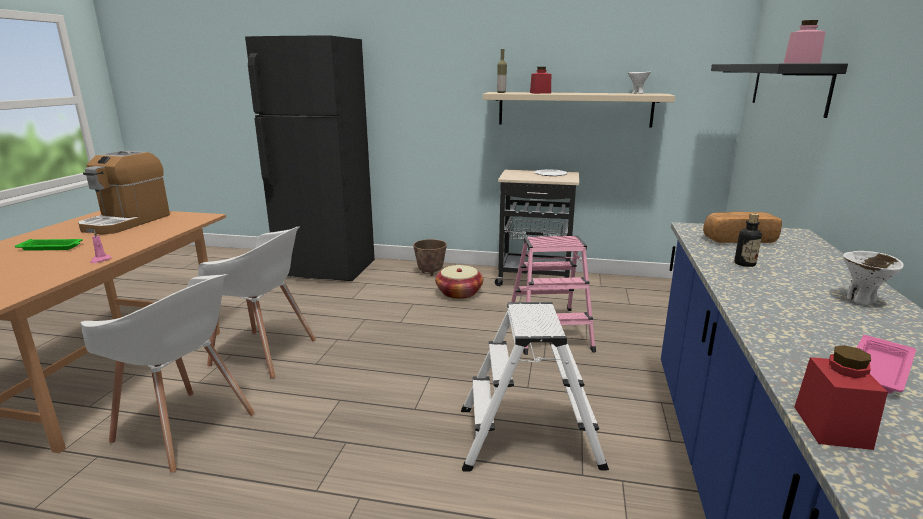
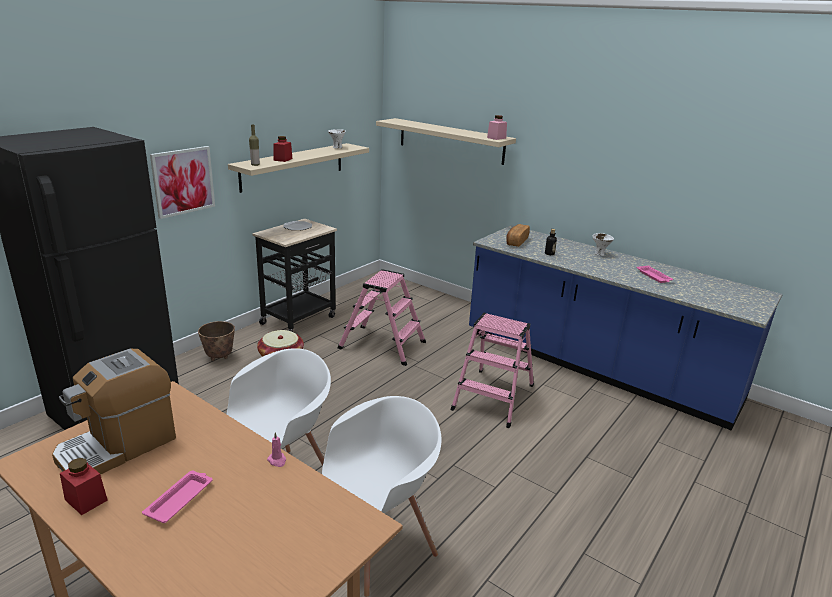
camera: 65 degrees left, 5 degrees up
(52, 247) = (180, 499): green tray -> pink tray
(126, 222) = (118, 446): coffee machine -> coffee machine turned 90 degrees clockwise
(439, 100) = (183, 181): none -> picture
(529, 437) = (493, 396): white step ladder -> pink step ladder
(788, 86) = (450, 141): black shelf -> beige shelf
(831, 427) = (685, 297): red jar -> red jar (86, 500)

